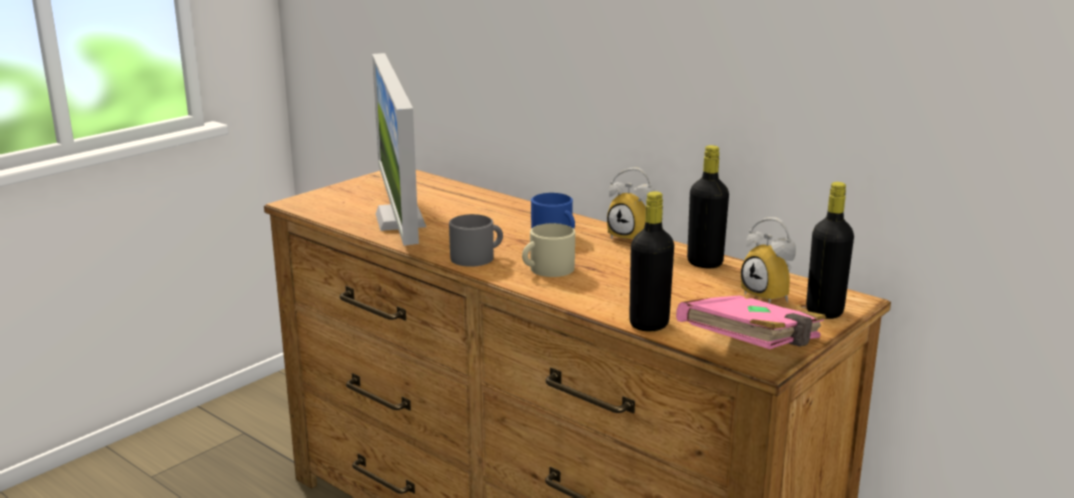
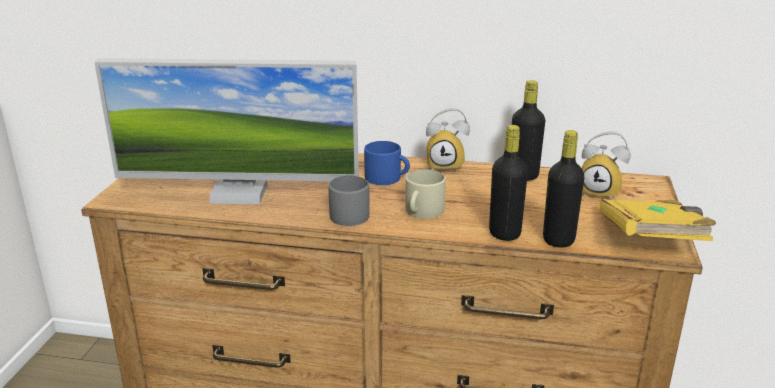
camera: 30 degrees left, 5 degrees up
(400, 220) = (239, 194): monitor -> monitor turned 45 degrees counterclockwise
(753, 350) = (651, 241): pink book -> yellow book
(824, 311) = (648, 196): black bottle -> black bottle (504, 233)

